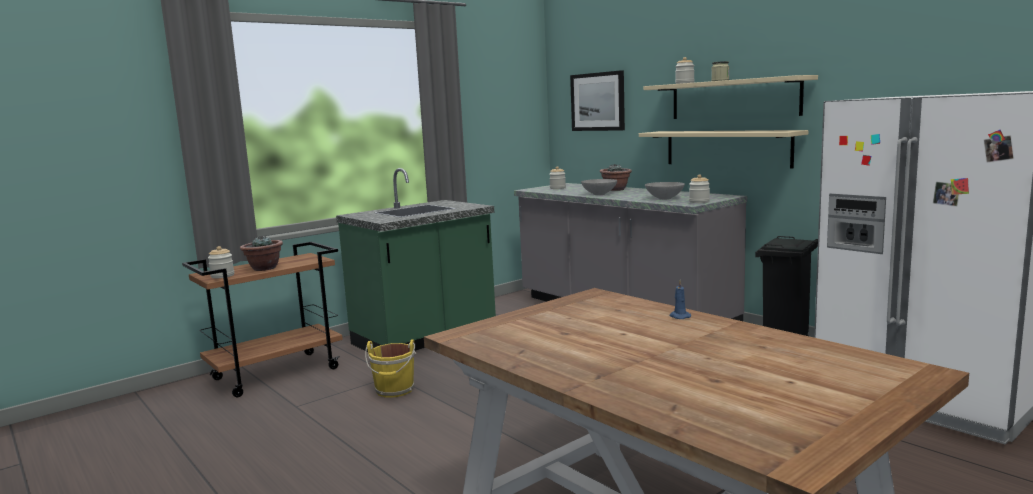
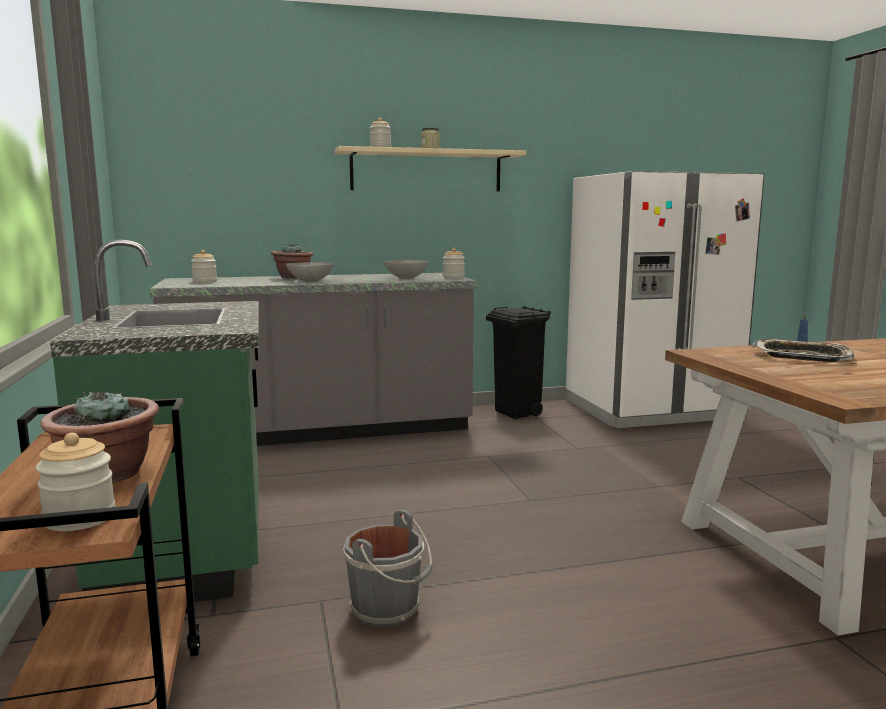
camera: 65 degrees left, 0 degrees up
(394, 390) = (388, 609): yellow bucket -> grey bucket
(598, 101) = (221, 162): picture -> none
(626, 319) = (802, 357): none -> tray
(726, 148) = (419, 224): beige shelf -> none

